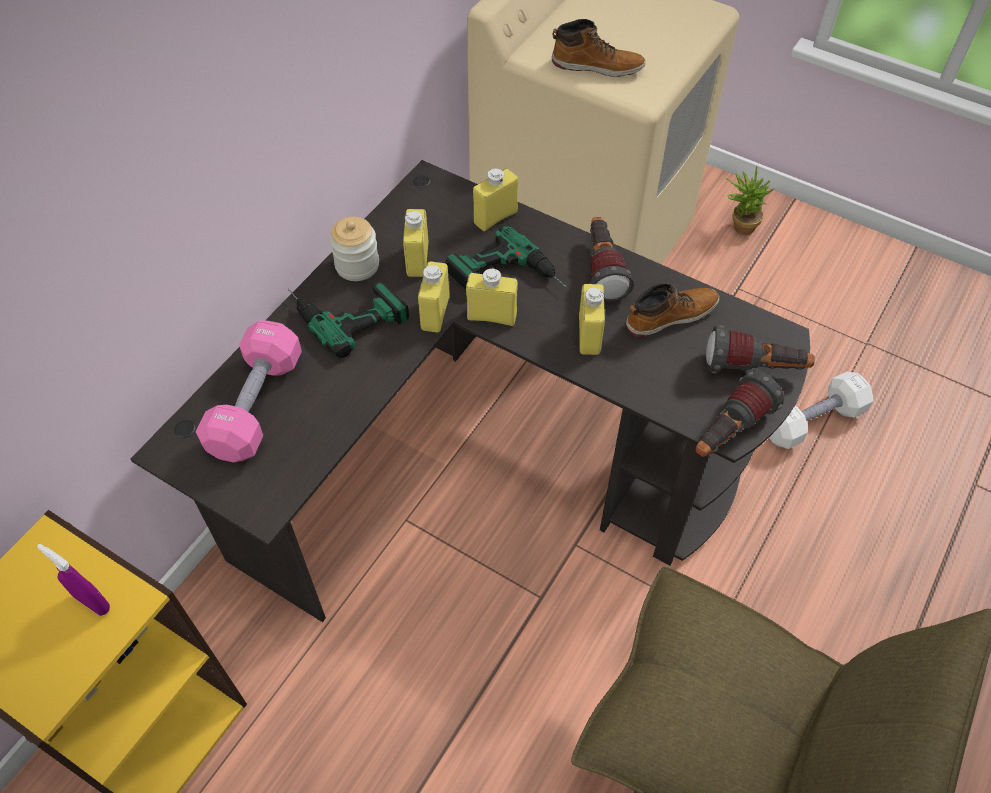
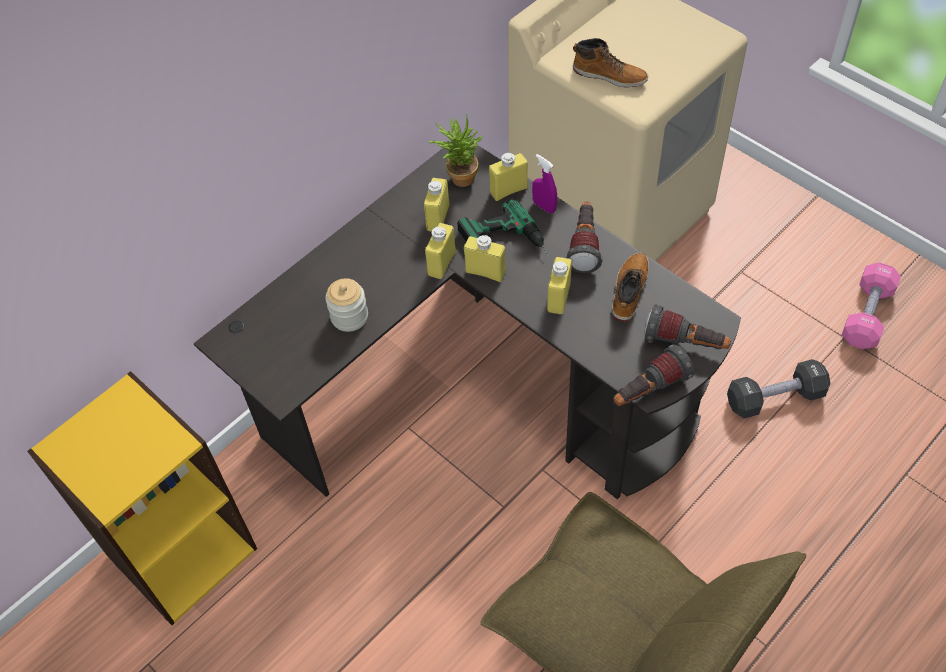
camera: 15 degrees right, 0 degrees up
(93, 602) = (150, 440): purple spray bottle -> purple spray bottle (544, 207)
(256, 405) = (291, 316): pink dumbbell -> pink dumbbell (867, 315)
(345, 310) = (372, 252): power drill -> none
(357, 265) = (390, 216): jar -> jar (349, 317)
(670, 316) = (629, 291): boot -> boot turned 60 degrees counterclockwise
(739, 226) = (758, 215): potted plant -> potted plant (459, 176)
(812, 421) = (775, 398): white dumbbell -> black dumbbell

